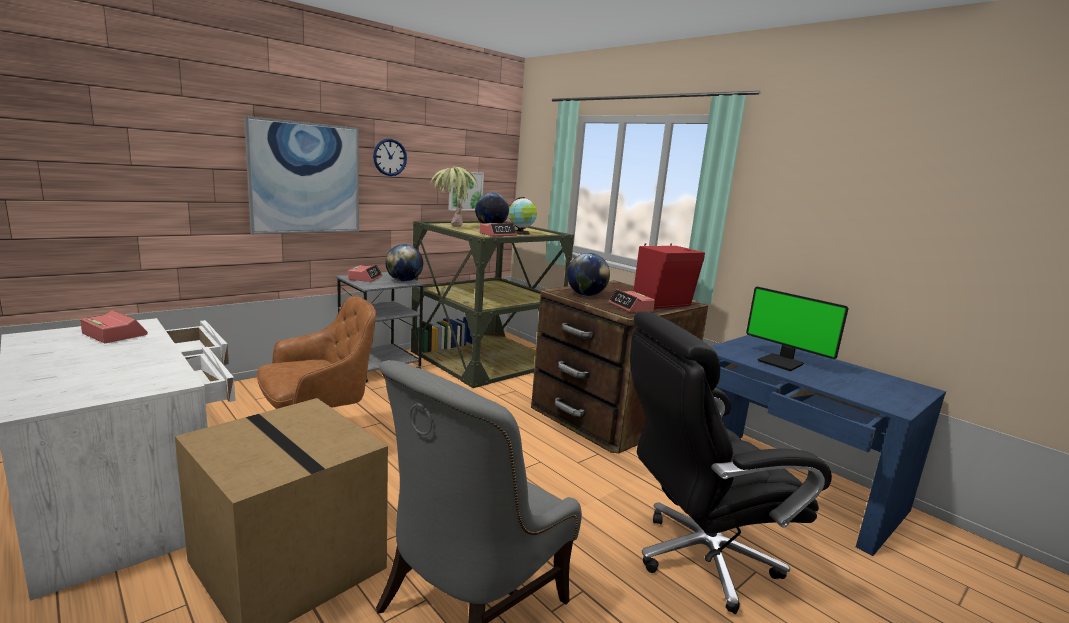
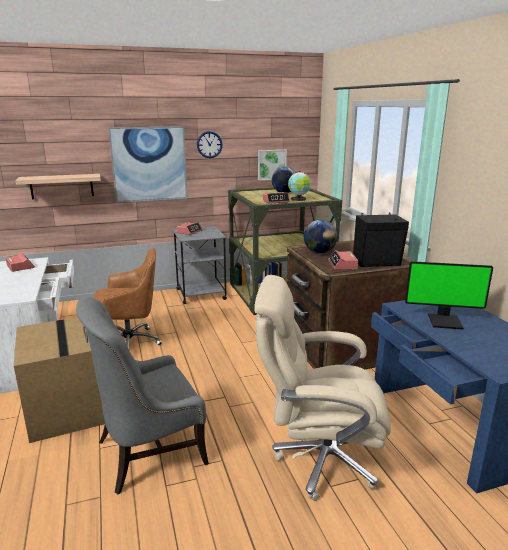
camera: 25 degrees right, 5 degrees up
(158, 203) = (62, 186): none -> shelf
(404, 281) = (213, 234): globe -> none
(451, 228) = (248, 195): potted plant -> none
(664, 304) = (378, 263): red speaker -> black speaker
(697, 560) = (319, 461): black office chair -> beige office chair
(782, 362) = (445, 321): monitor -> monitor turned 60 degrees counterclockwise

